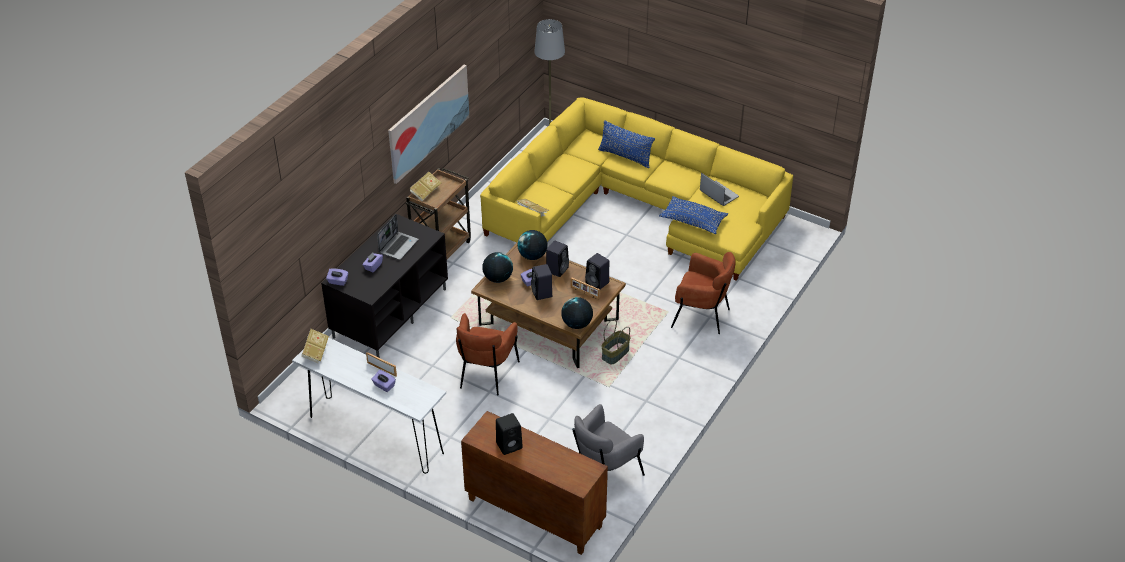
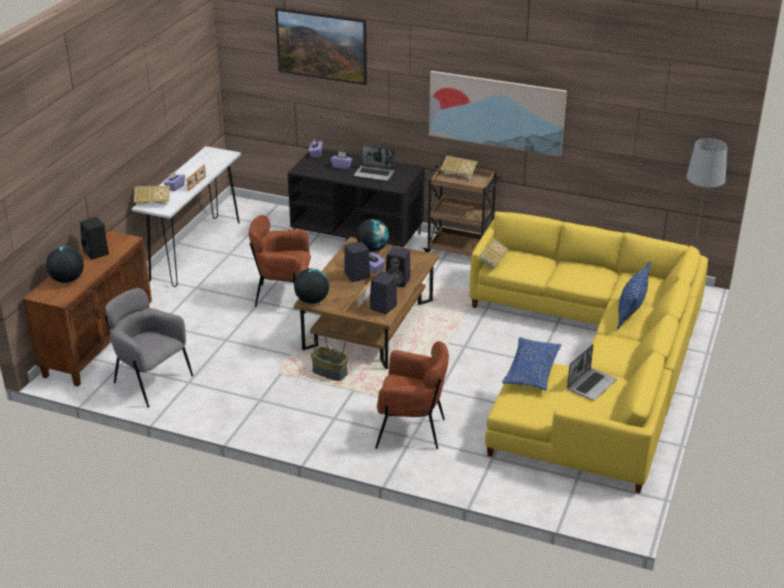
camera: 80 degrees right, 10 degrees down
(315, 352) = (215, 153): book -> book (153, 202)
(316, 199) = (322, 62): none -> picture
(532, 256) = (415, 264): globe -> globe (67, 280)
(701, 316) = (411, 430): brown armchair -> brown armchair turned 90 degrees counterclockwise

